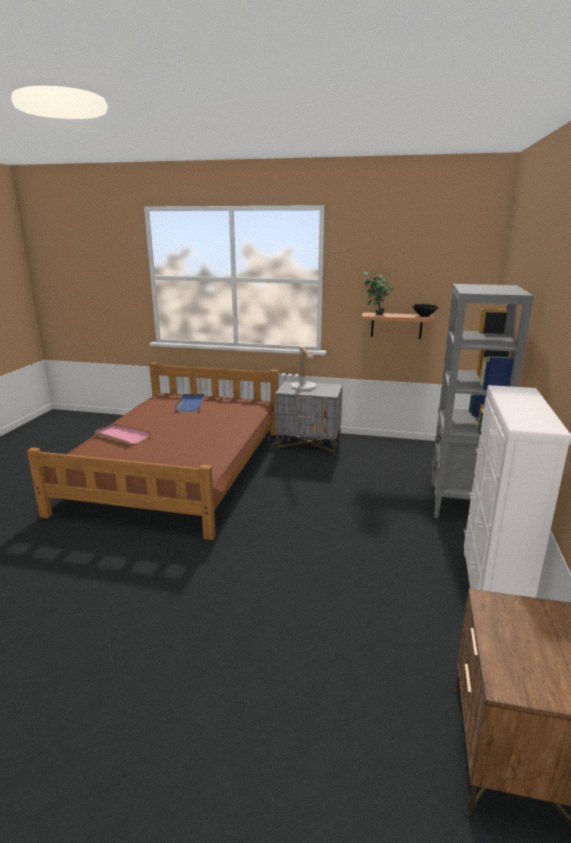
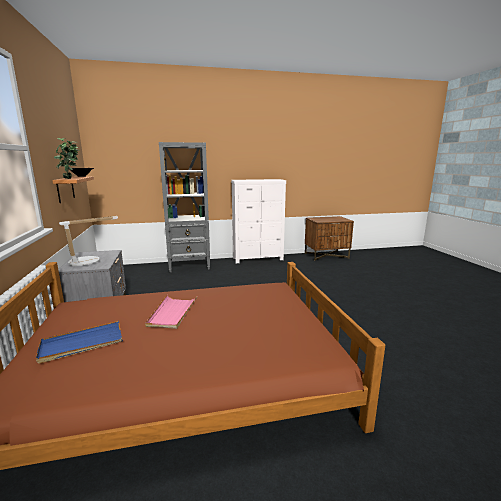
camera: 115 degrees left, 5 degrees down
(122, 436) = (237, 349): pink tray -> pink tray (172, 313)

